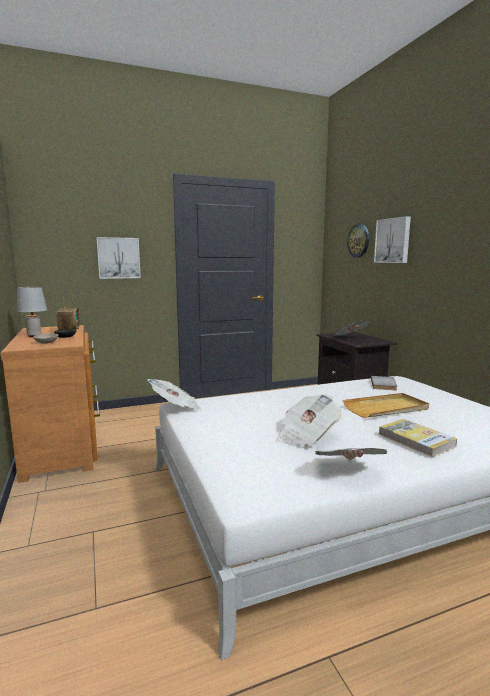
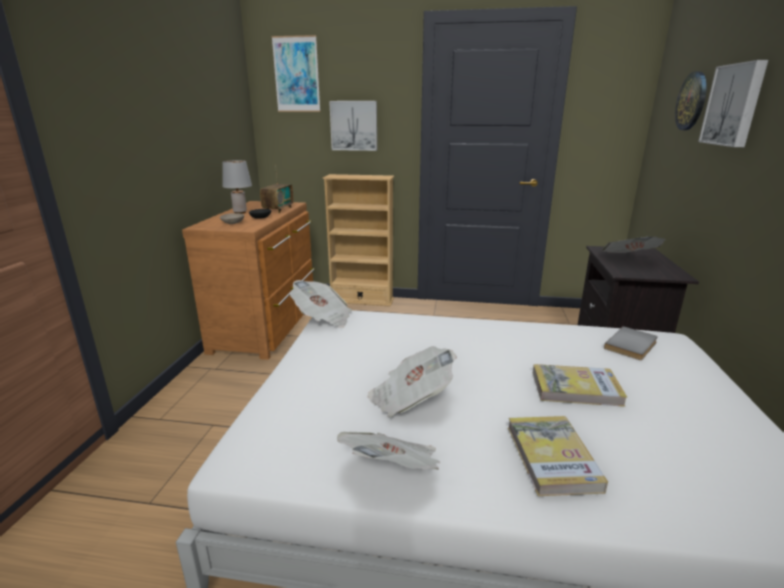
camera: 30 degrees right, 10 degrees up
(62, 214) = (296, 74): none -> picture
(134, 410) = (362, 300): none -> beige bookcase
(386, 408) = (576, 388): beige tray -> book

